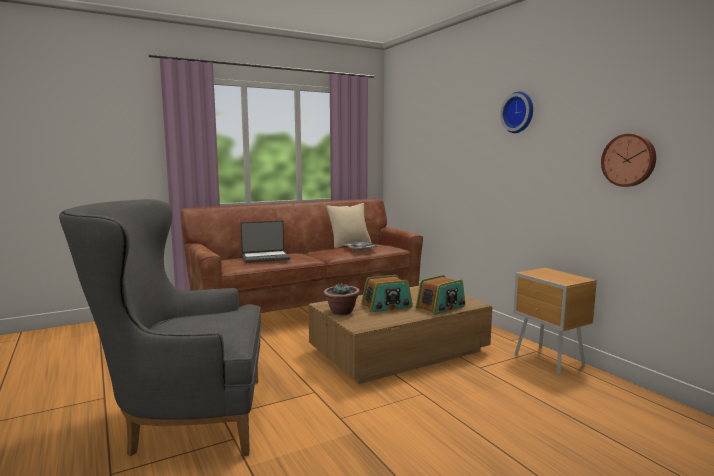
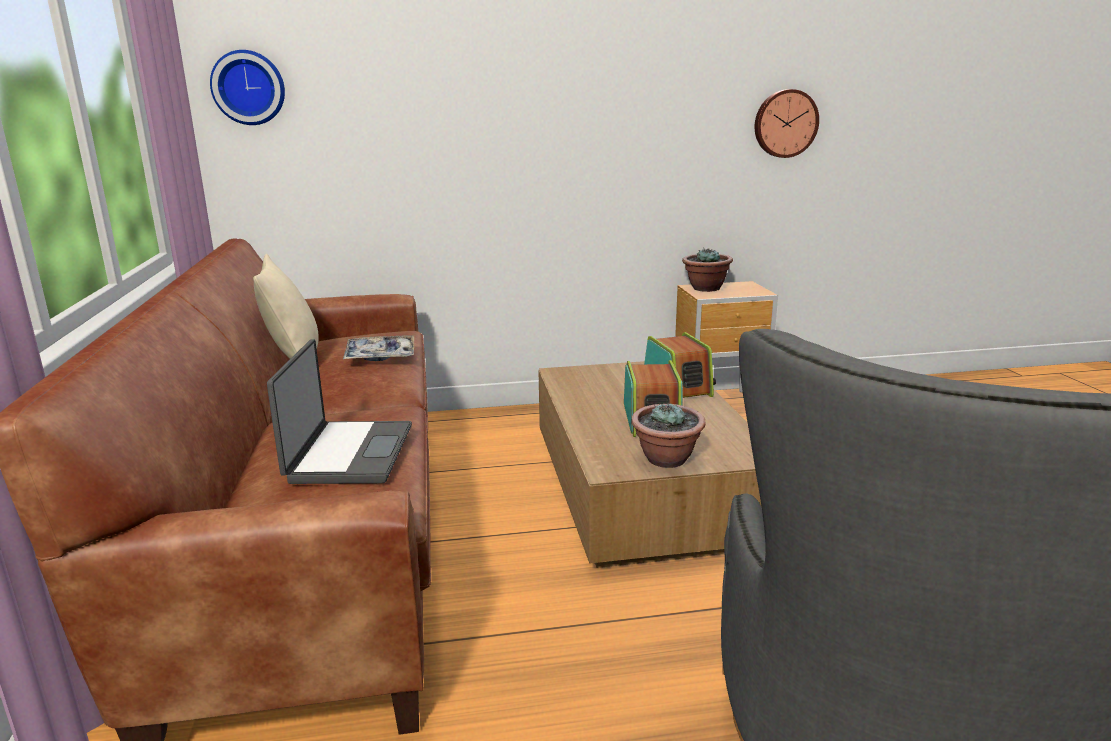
camera: 70 degrees left, 10 degrees up
(519, 112) = (611, 47): wall clock -> wall clock (249, 88)
(547, 272) = (705, 288): none -> potted plant

